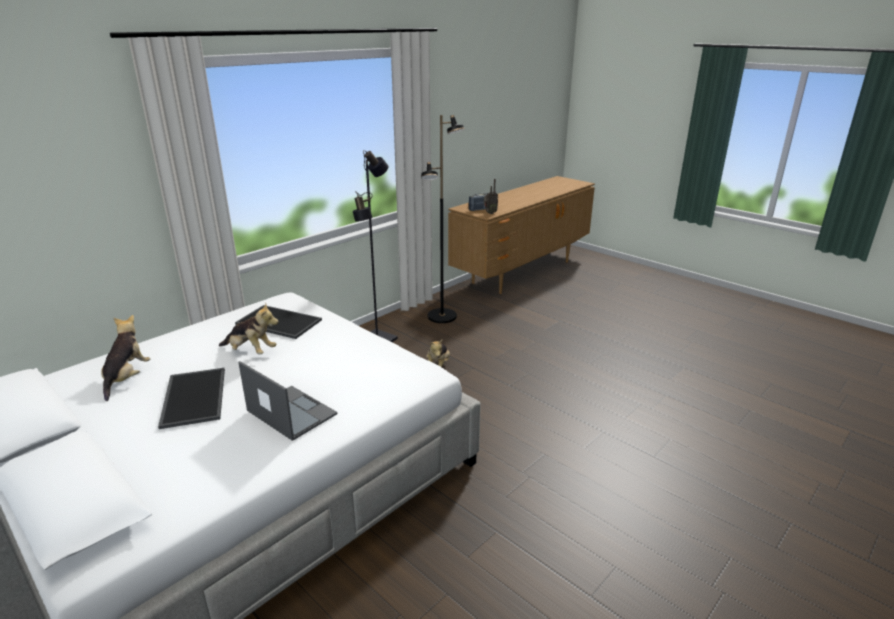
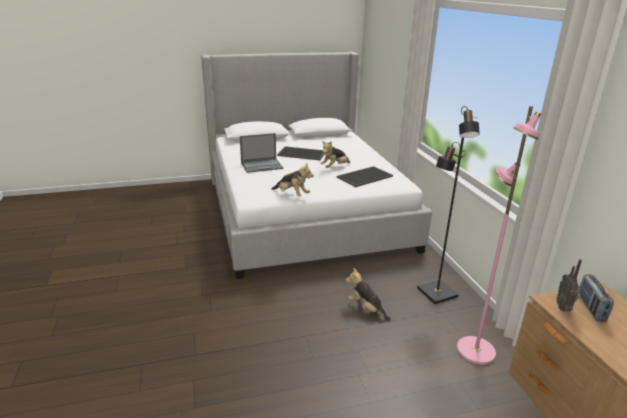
camera: 120 degrees right, 0 degrees up
(127, 378) = (337, 146): plush toy -> plush toy (292, 195)
(442, 317) = (474, 351): black floor lamp -> pink floor lamp

